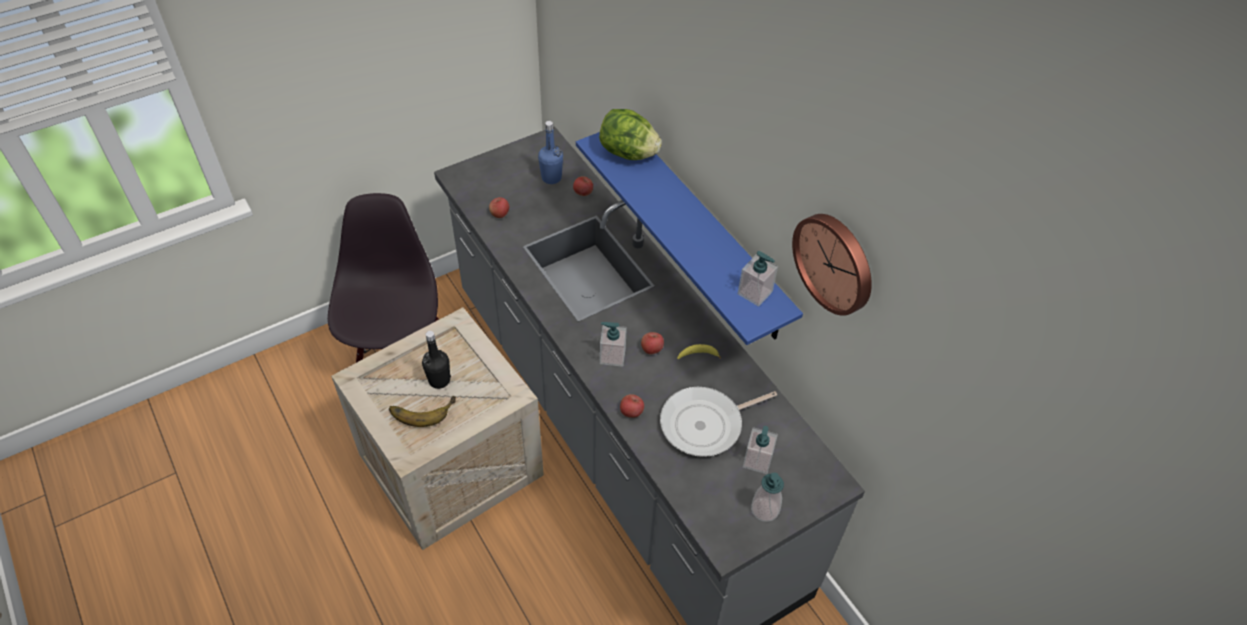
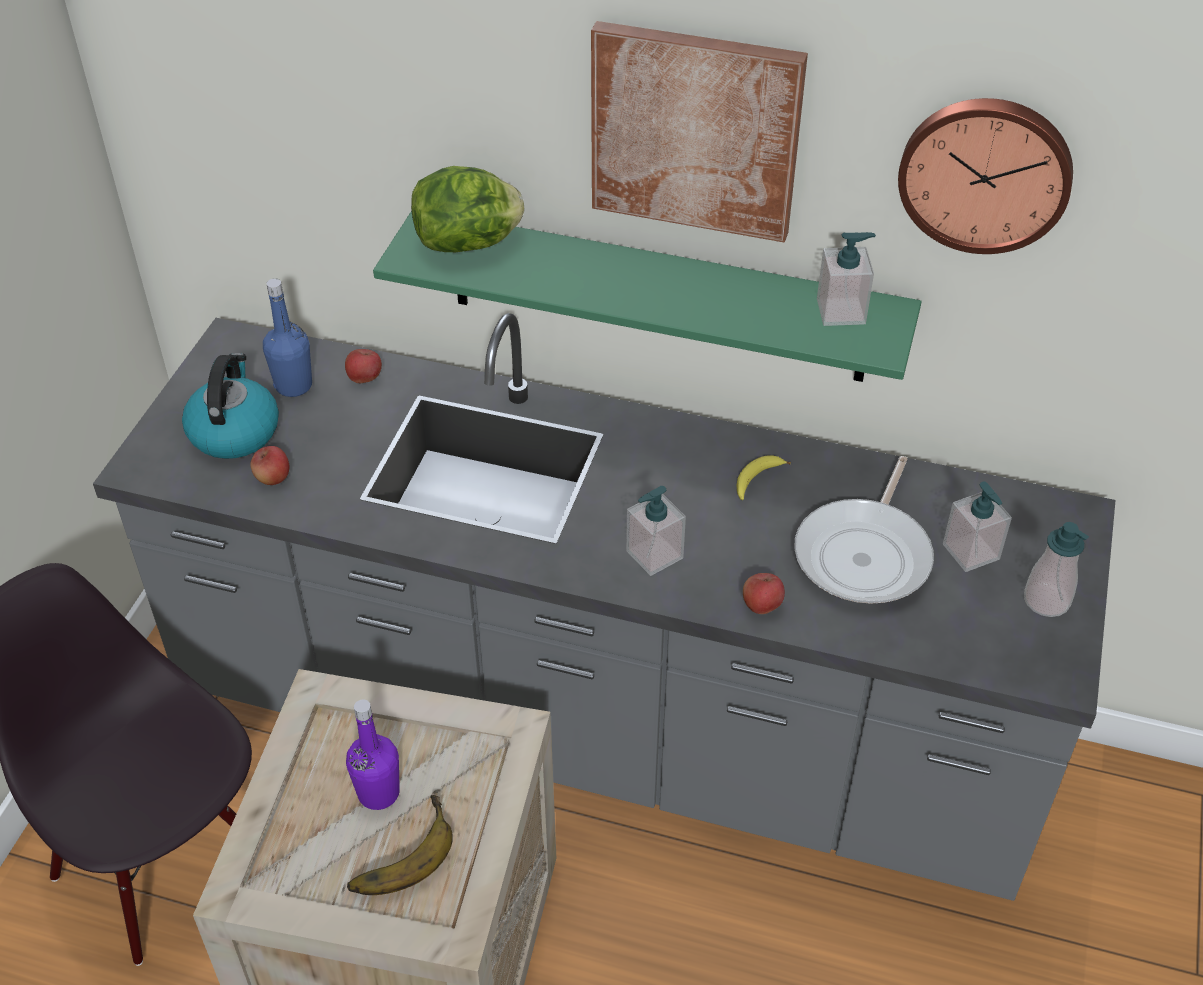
camera: 40 degrees left, 5 degrees down
(439, 380) = (378, 793): black bottle -> purple bottle
(507, 183) = (234, 431): none -> kettle
(651, 349) = (693, 512): apple -> none
(704, 232) = (657, 296): blue shelf -> green shelf
(727, 155) = (695, 130): none -> picture

